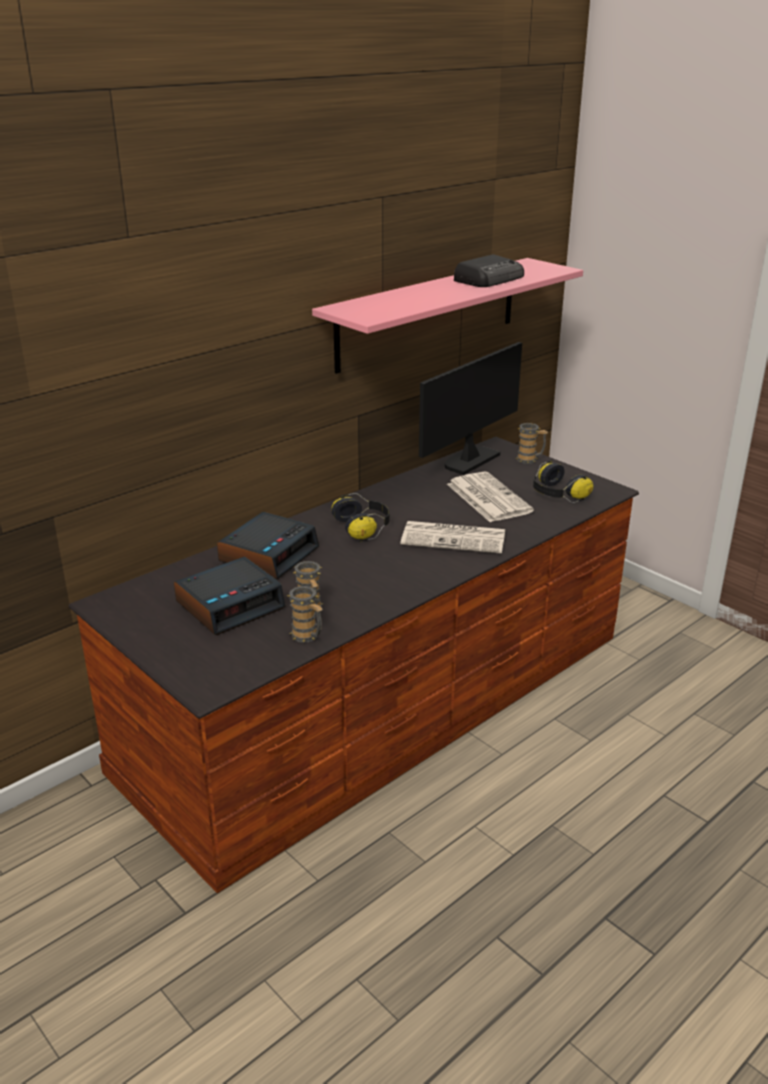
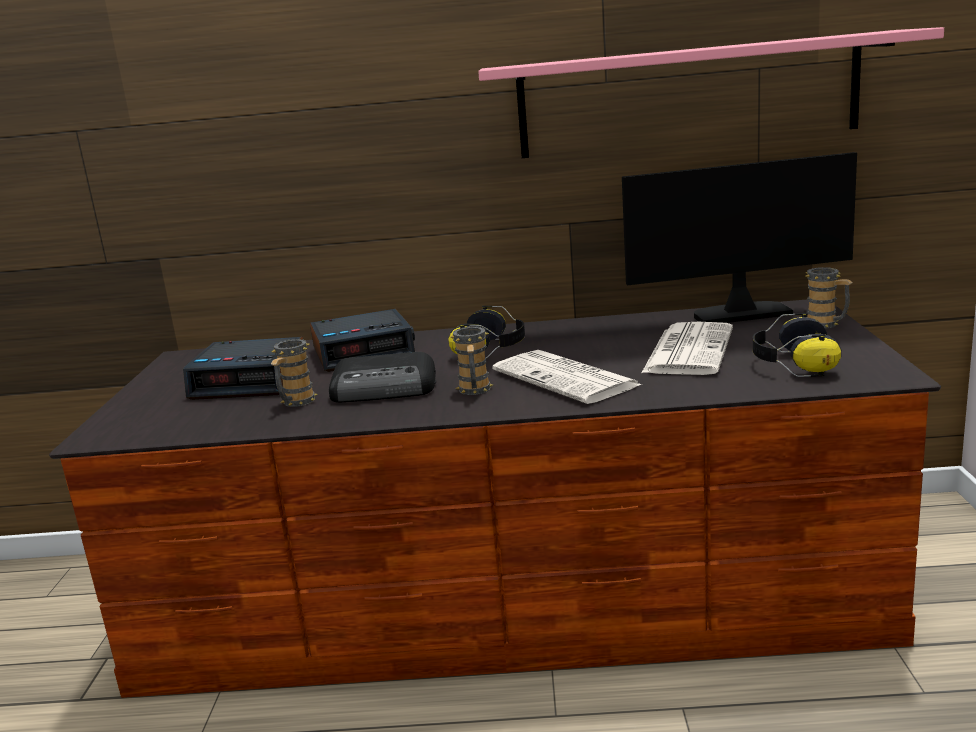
camera: 45 degrees right, 10 degrees down
(308, 637) = (246, 423): mug -> mug (474, 391)
(490, 279) = (766, 41): radio -> radio (385, 389)

